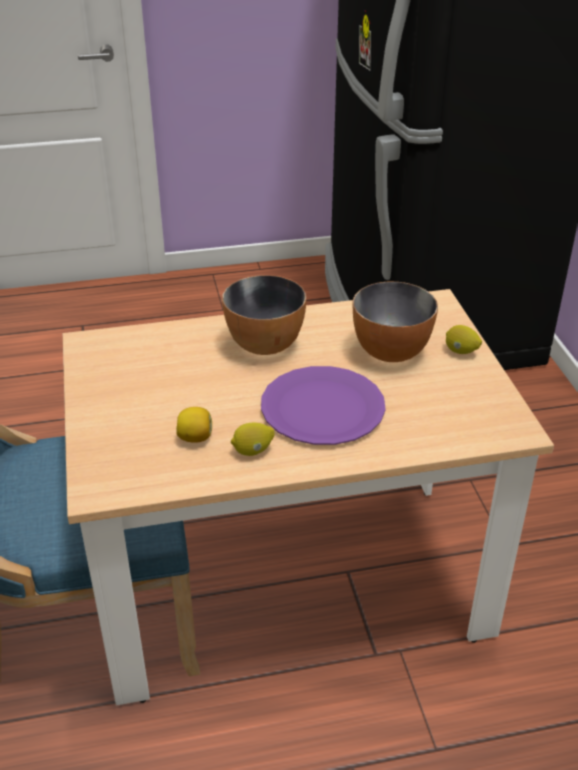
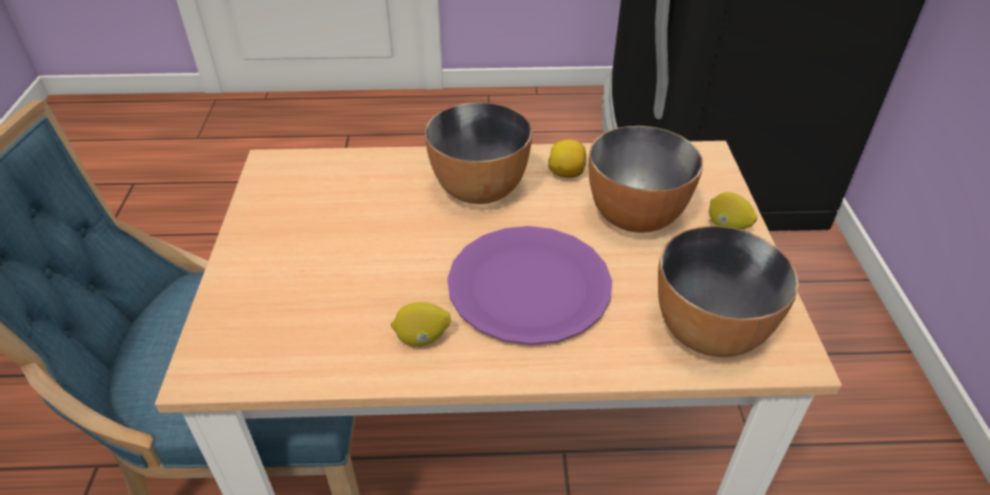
camera: 10 degrees right, 5 degrees up
(195, 437) = (355, 308): lemon -> lemon (566, 173)
(458, 422) = (708, 331): none -> bowl

